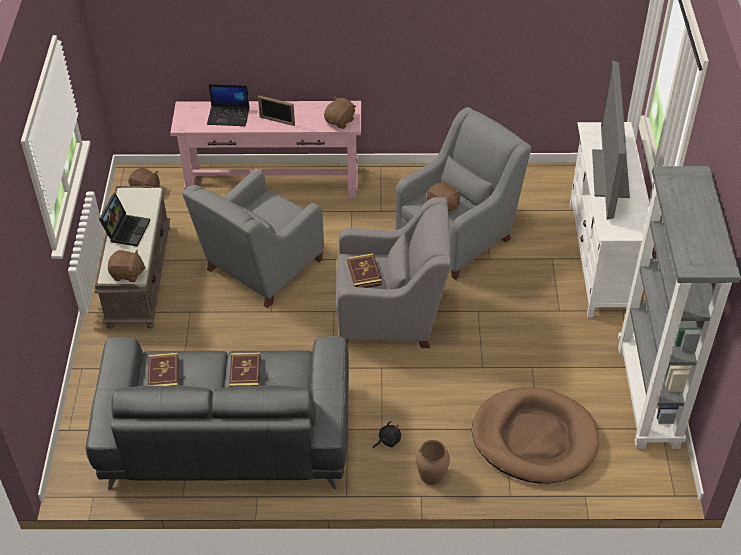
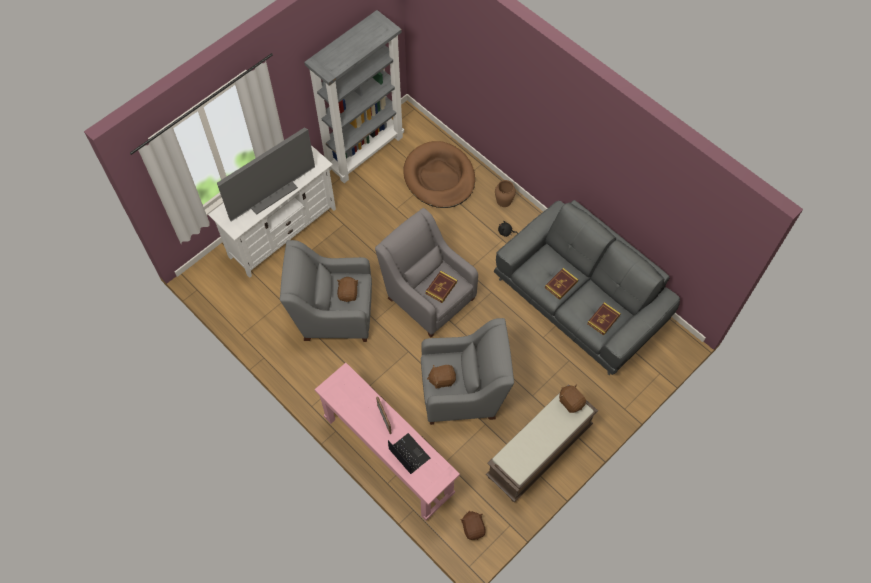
camera: 135 degrees left, 15 degrees up
(126, 229) = (543, 439): laptop -> none
(340, 121) = (347, 382): brown plush toy -> brown plush toy (442, 379)

